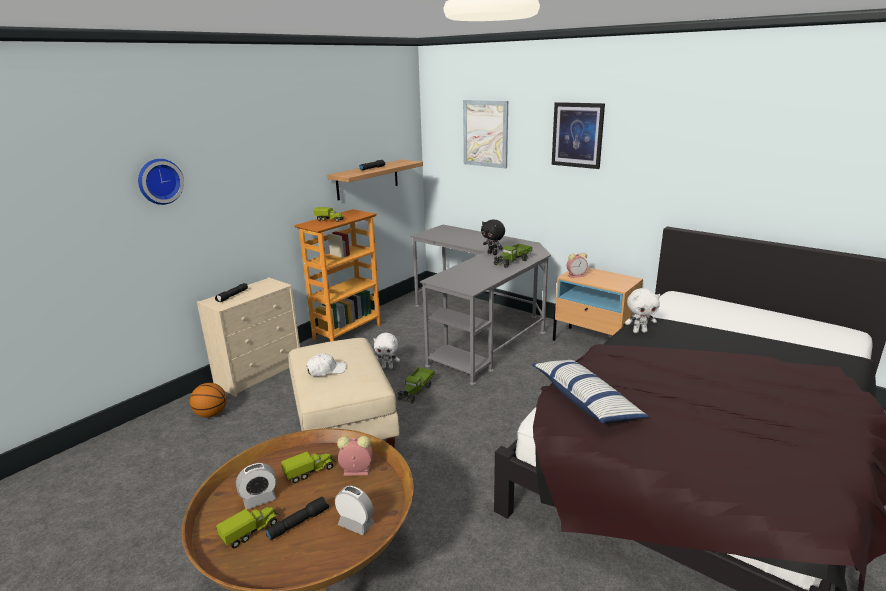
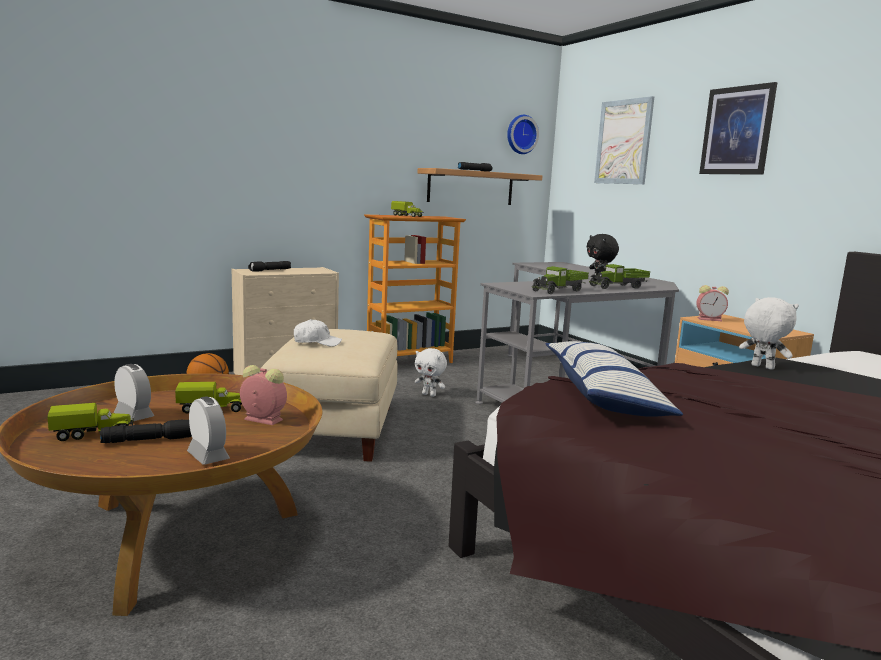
camera: 20 degrees right, 10 degrees down
(159, 181) = (216, 125): wall clock -> wall clock (520, 134)
(259, 499) = (134, 415): alarm clock -> alarm clock turned 135 degrees counterclockwise
(416, 391) = (446, 420): toy truck -> toy truck (559, 290)
(639, 331) = (761, 367): white plush toy -> white plush toy turned 150 degrees counterclockwise

